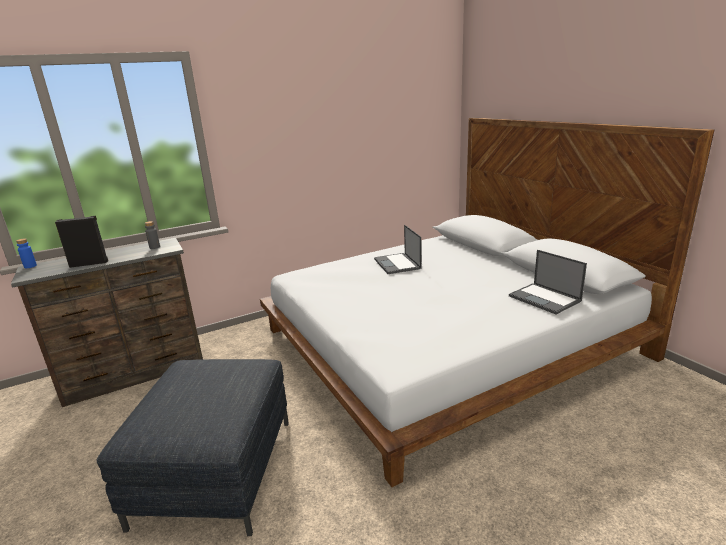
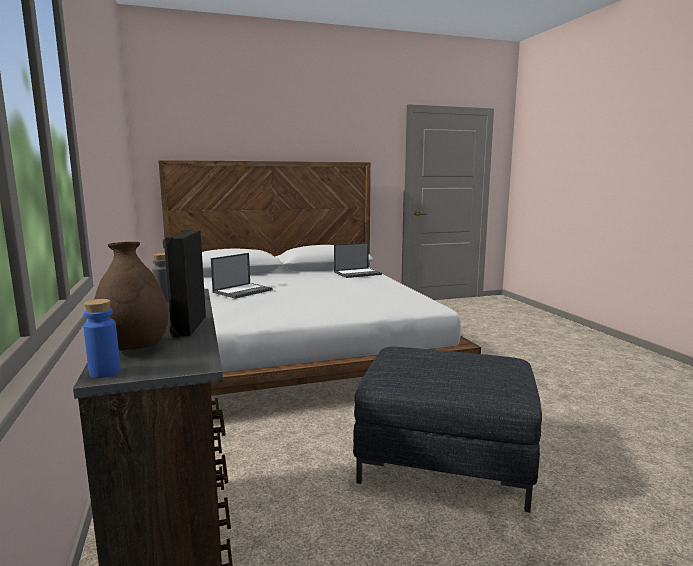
camera: 80 degrees left, 10 degrees down
(58, 263) = (134, 349): none -> brown vase
(397, 264) = (243, 291): laptop -> laptop turned 45 degrees counterclockwise

